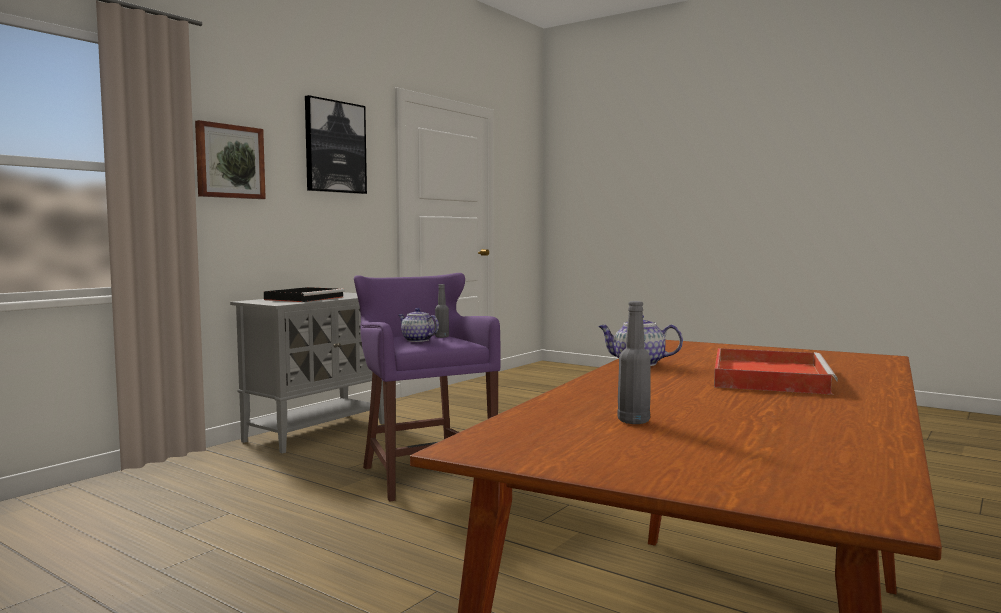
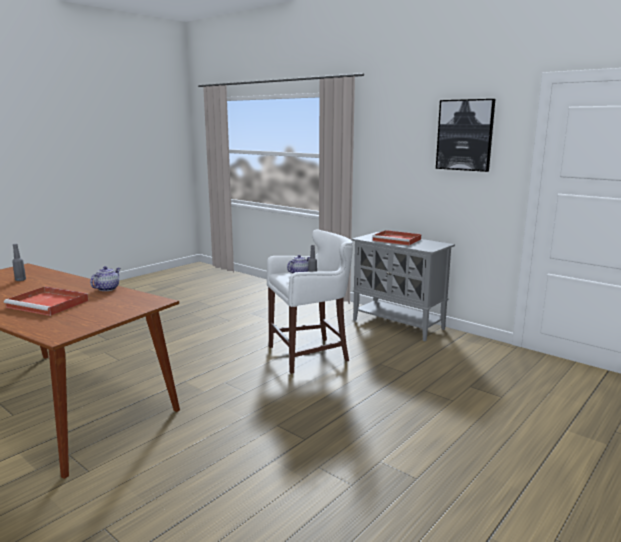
camera: 95 degrees right, 10 degrees up
(229, 161) = (386, 150): picture -> none
(305, 298) = (398, 240): black tray -> red tray
(424, 474) = (311, 354): purple stool -> white stool

